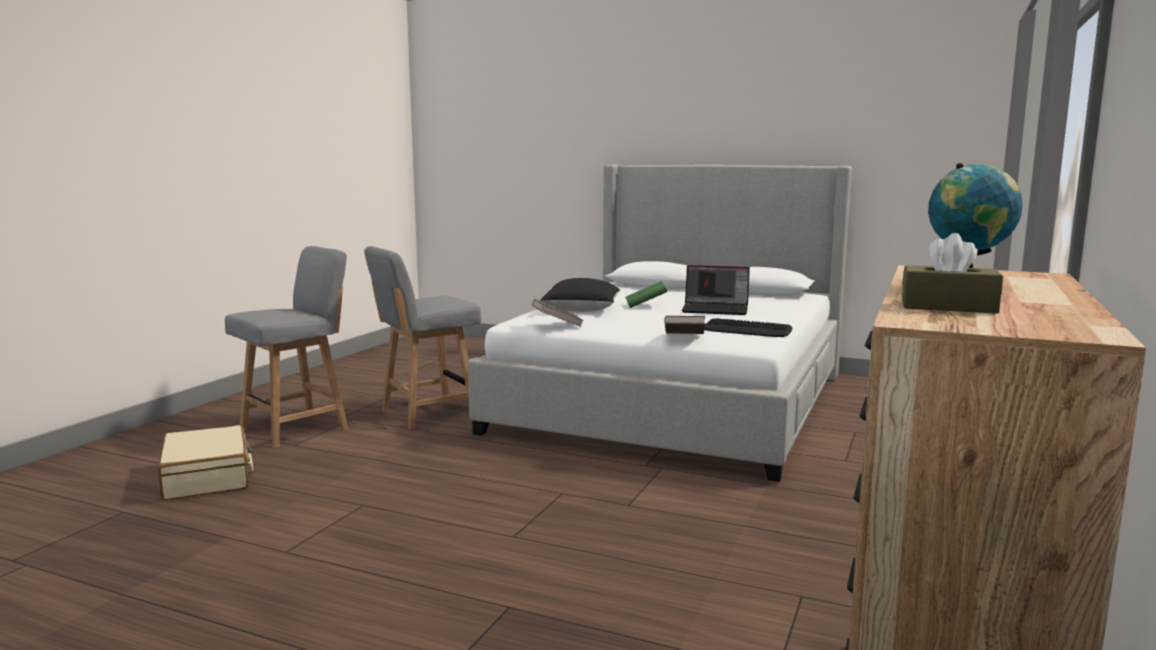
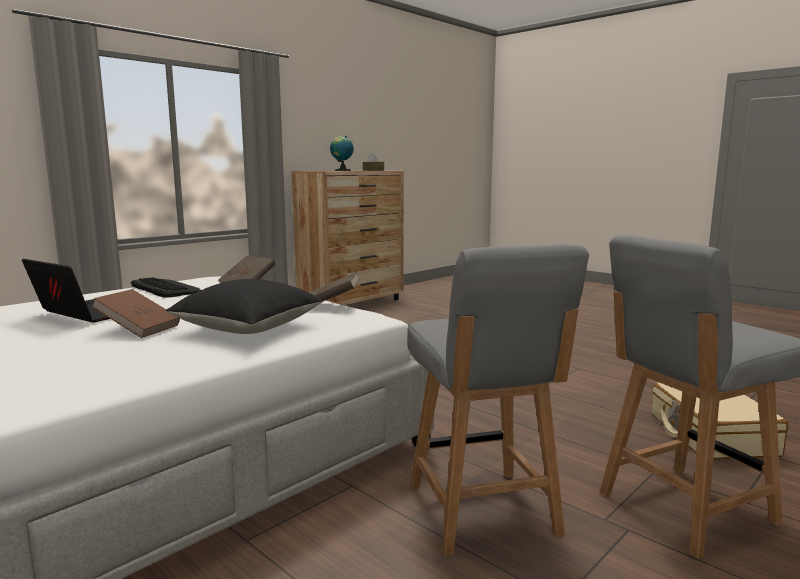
camera: 160 degrees left, 0 degrees up
(427, 413) = (483, 512): grey chair -> grey chair turned 90 degrees clockwise
(645, 305) = (138, 329): green book -> brown book

